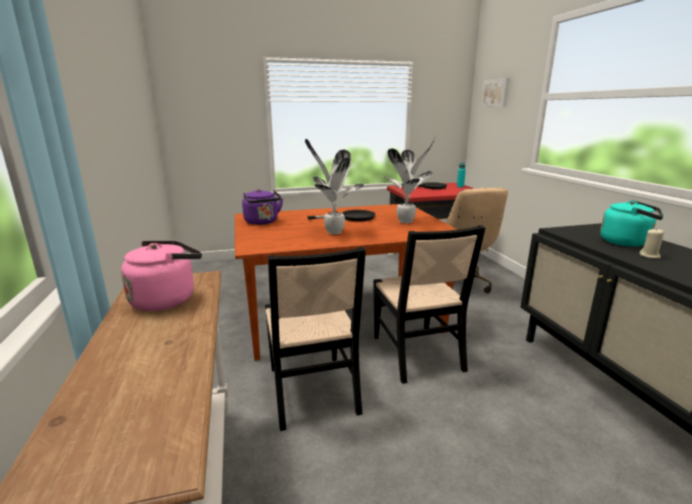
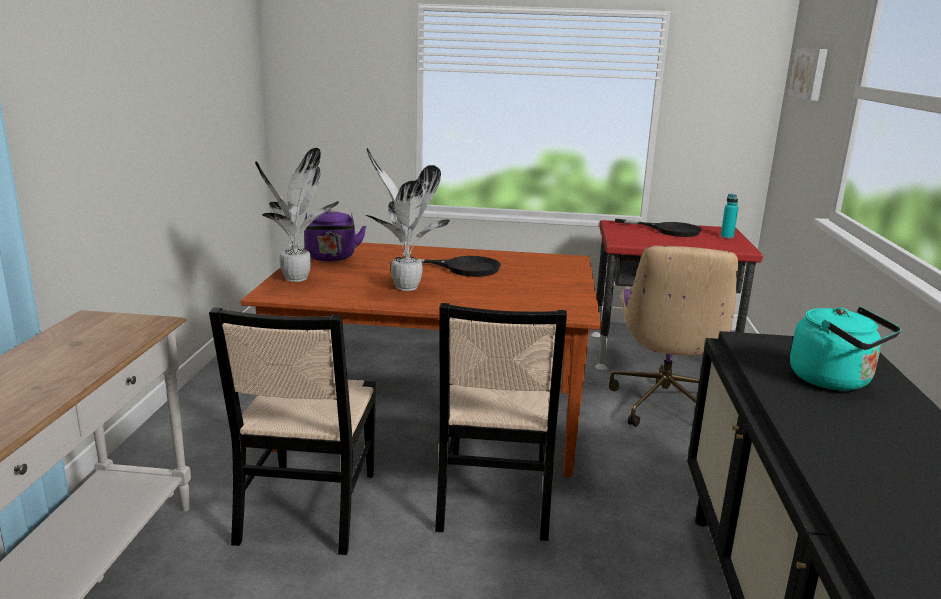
camera: 20 degrees right, 0 degrees up
(167, 299) = (88, 341): pink kettle -> none
(407, 221) = (537, 287): potted plant -> potted plant (297, 279)
(649, 256) = (830, 409): beige candle -> none

